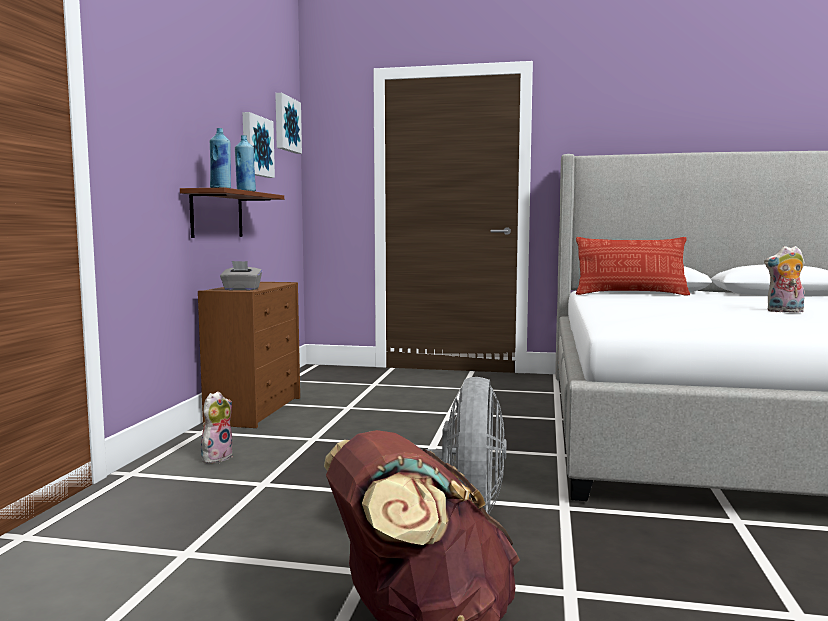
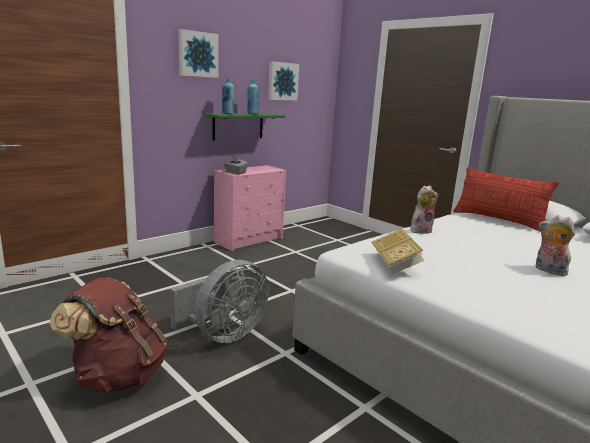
camera: 35 degrees right, 10 degrees up
(216, 457) = (189, 262): plush toy -> plush toy (420, 230)
(217, 214) = (238, 126): brown shelf -> green shelf
(255, 410) = (249, 240): brown dresser -> pink dresser
(286, 124) = (318, 63): picture -> picture (197, 54)
(690, 325) = (395, 263): none -> book

